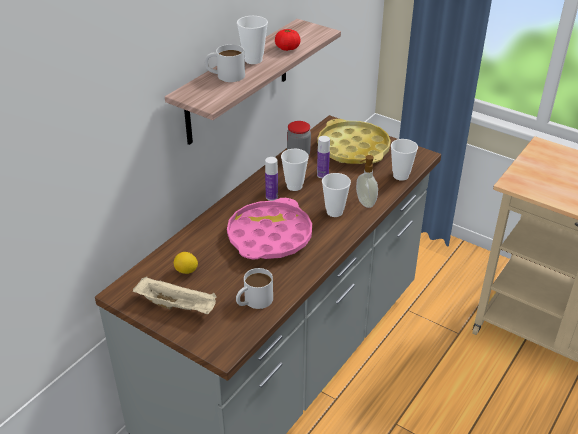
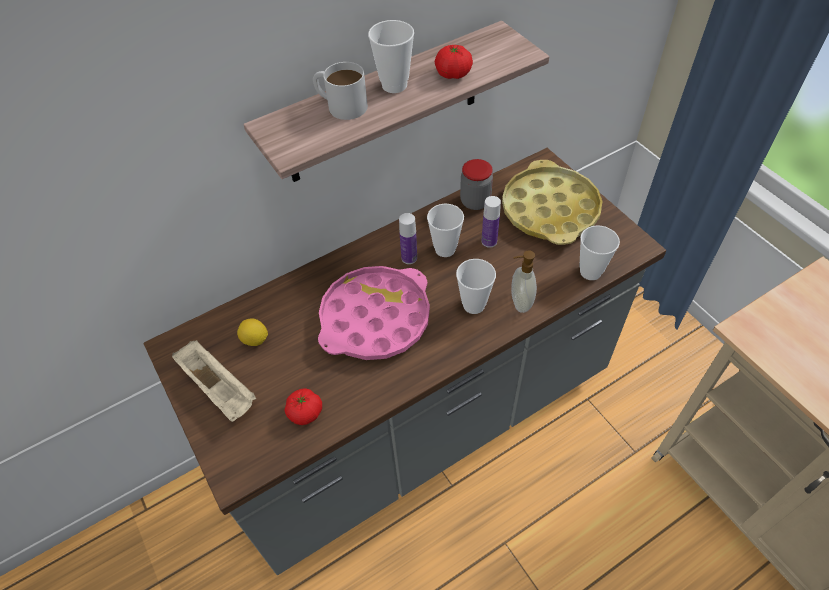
camera: 25 degrees right, 15 degrees up
(253, 301) = (305, 412): white mug -> tomato

